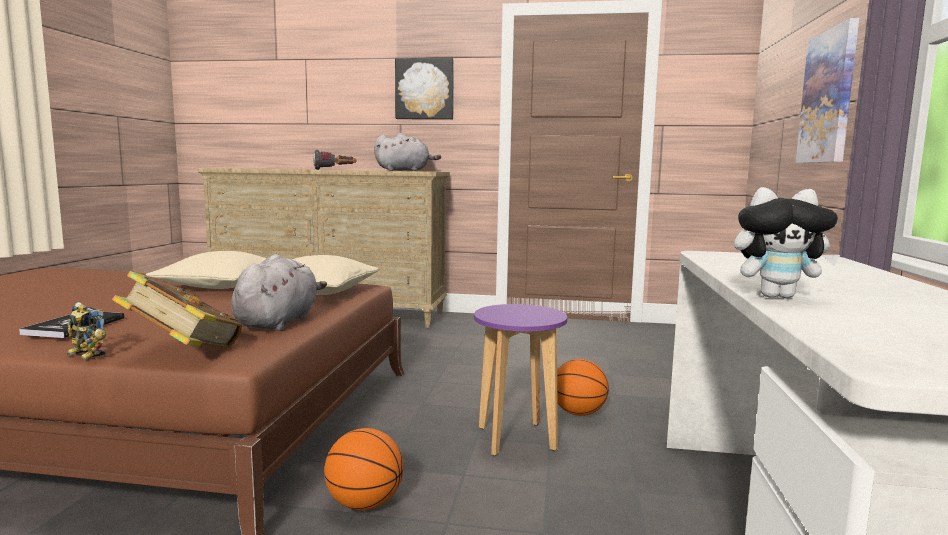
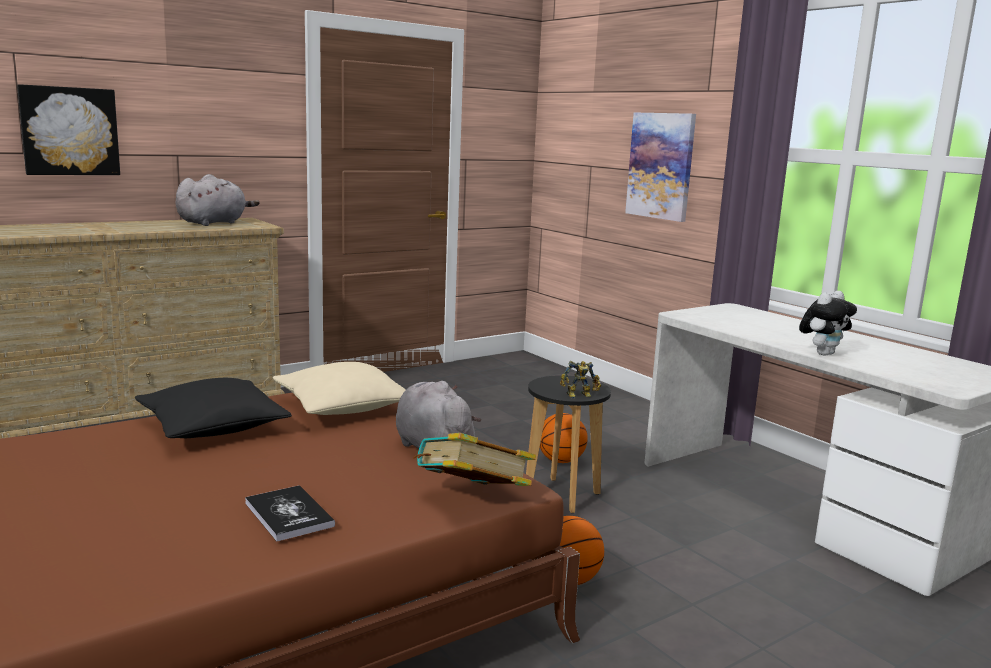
camera: 45 degrees left, 5 degrees up
(84, 355) = (405, 532): toy robot -> toy robot (580, 396)
(219, 286) = (213, 427): beige pillow -> black pillow
(335, 169) = (127, 229): flashlight -> none
(425, 89) = (212, 110): picture -> picture (69, 131)
(517, 438) = (562, 495): purple stool -> black stool

